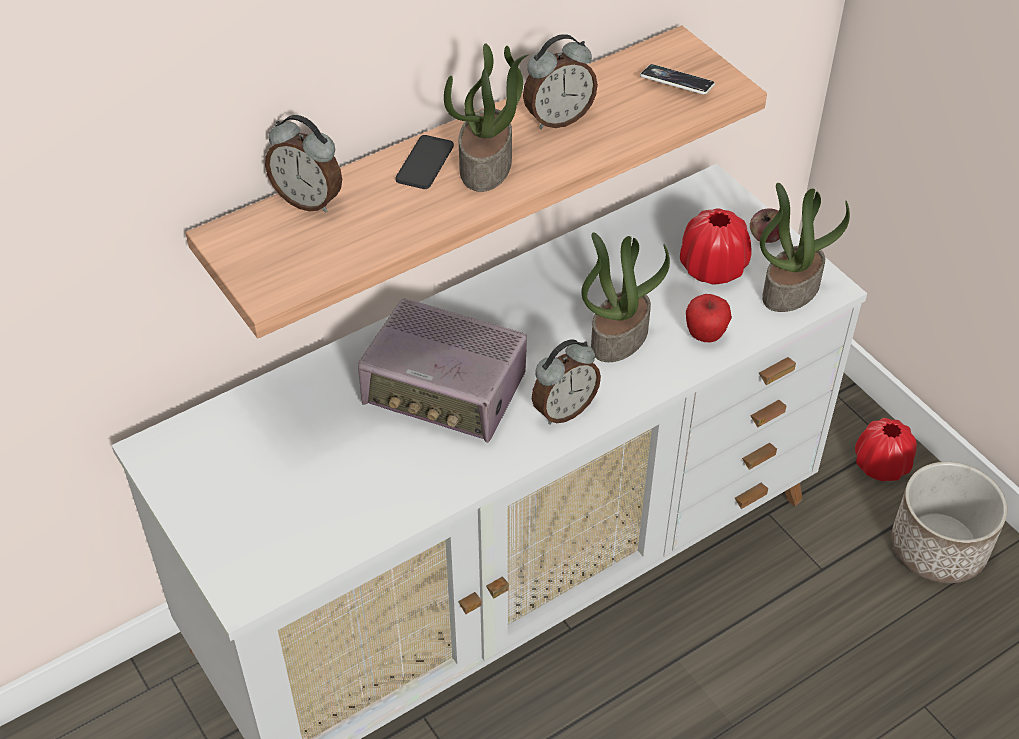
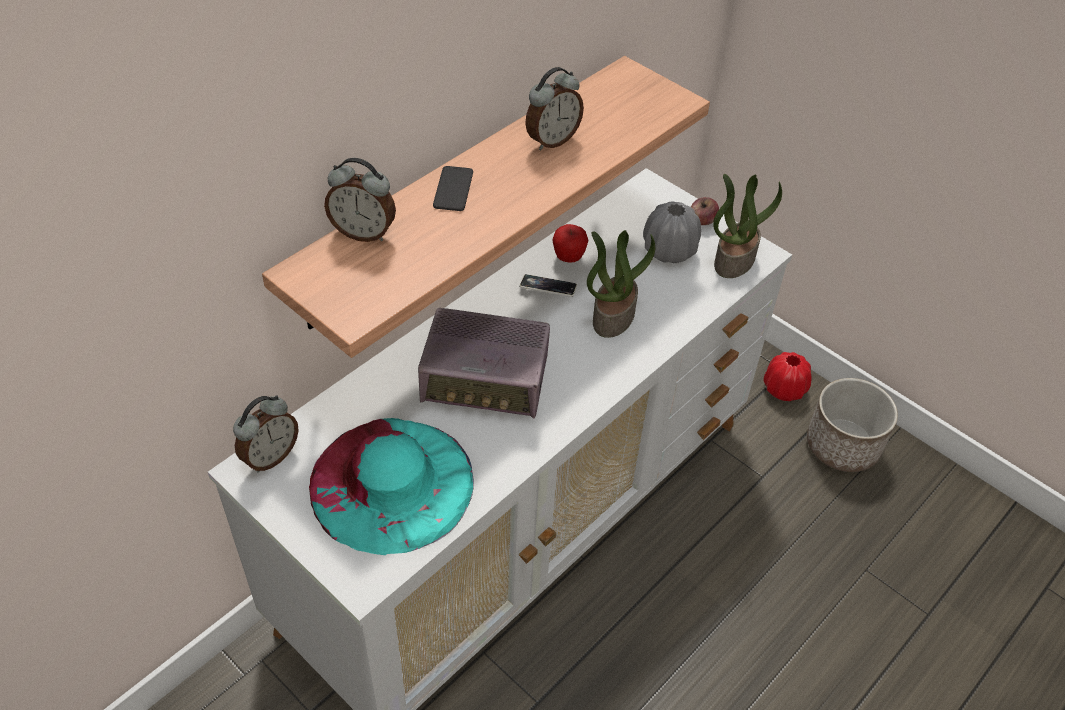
camera: 15 degrees left, 0 degrees up
(305, 490) = (391, 483): none -> turquoise hat
(487, 166) = (506, 185): potted plant -> none
(563, 410) = (586, 381): alarm clock -> alarm clock (270, 456)
(677, 83) = (637, 101): phone -> phone (548, 288)
(705, 335) = (680, 305): apple -> apple (568, 258)
(712, 268) = (669, 251): red vase -> grey vase

